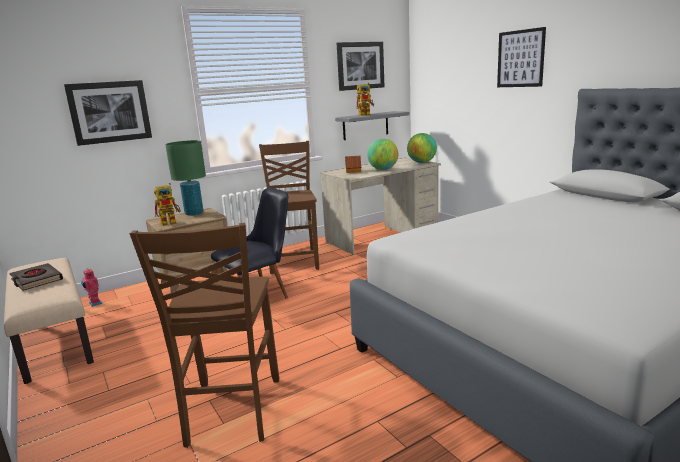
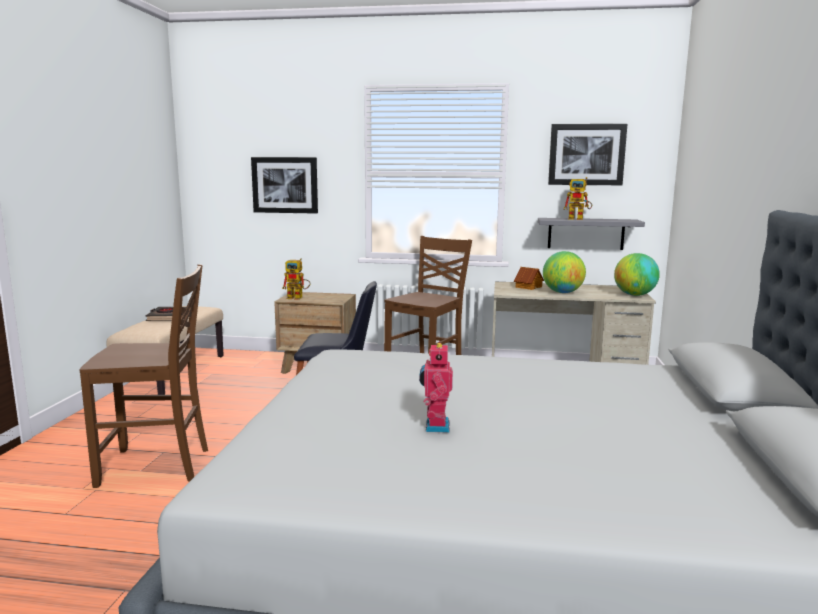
camera: 40 degrees right, 5 degrees down
(94, 303) = (236, 357): toy robot -> toy robot (435, 426)
(194, 213) = (331, 295): green table lamp -> none
(231, 412) = (157, 467): brown chair -> brown chair turned 135 degrees counterclockwise
(520, 58) = (749, 155): picture -> none

